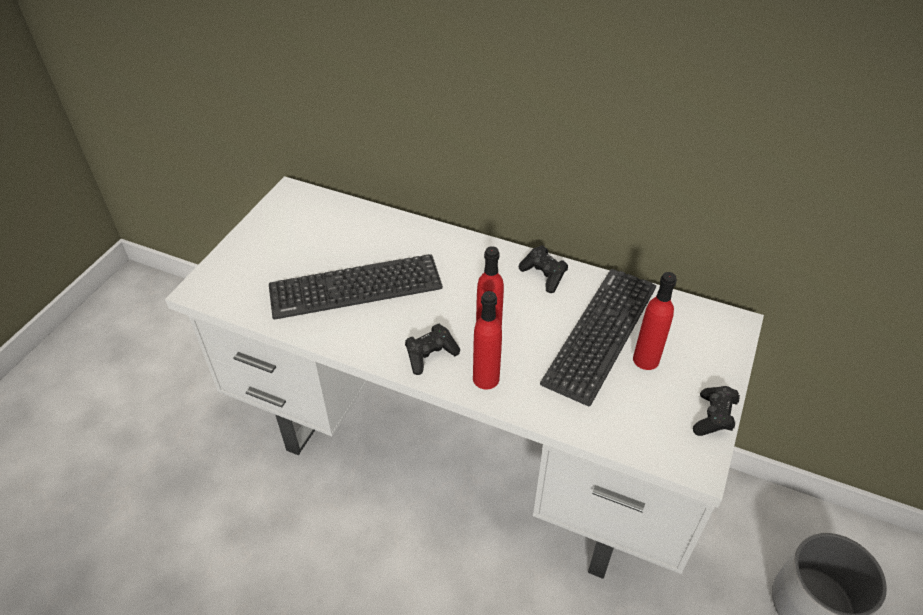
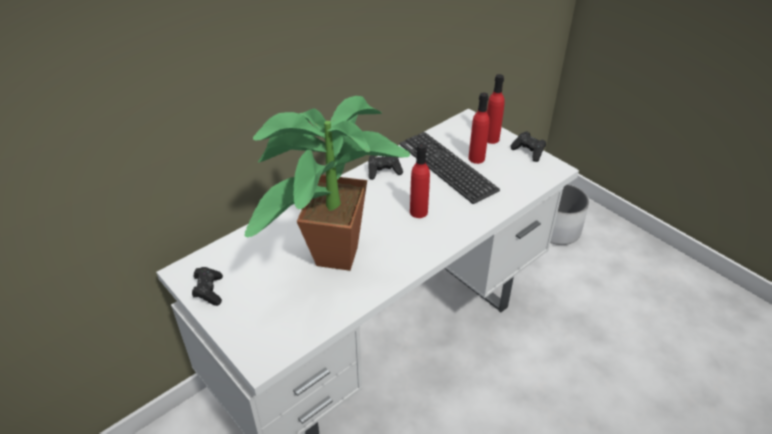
camera: 65 degrees left, 5 degrees down
(355, 287) = (330, 262): keyboard -> potted plant
(430, 355) = (421, 243): black game controller -> black game controller (209, 291)
(486, 378) = (455, 225): red bottle -> red bottle (491, 139)

